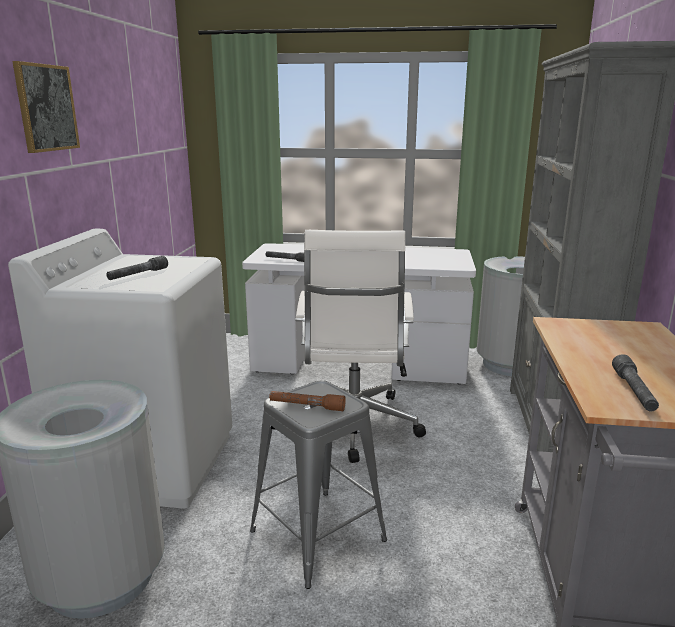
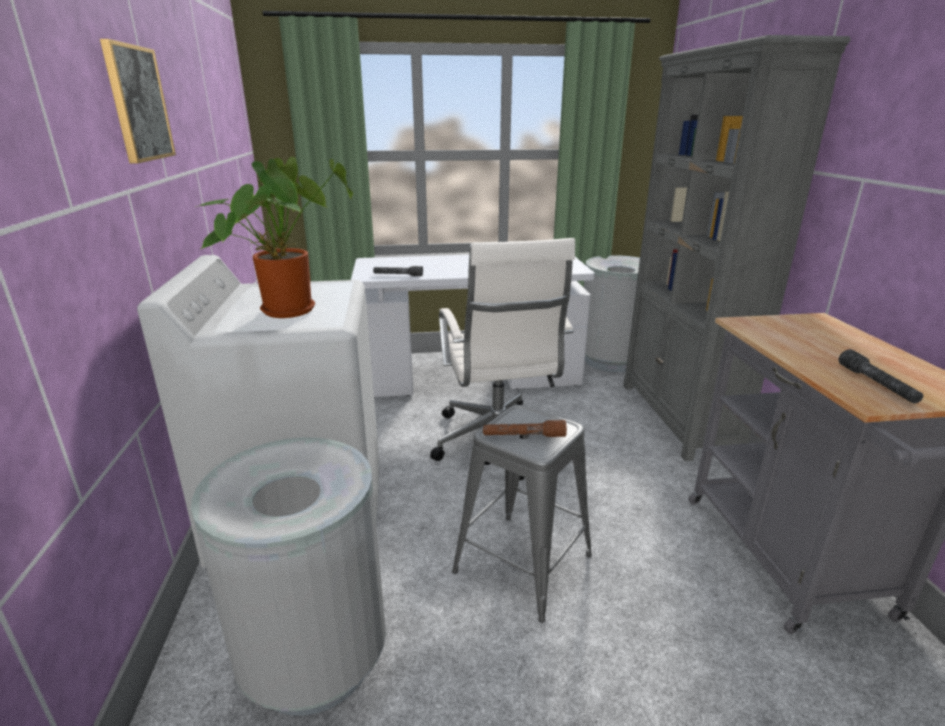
camera: 15 degrees left, 5 degrees up
(138, 275) = (290, 308): grey flashlight -> potted plant

